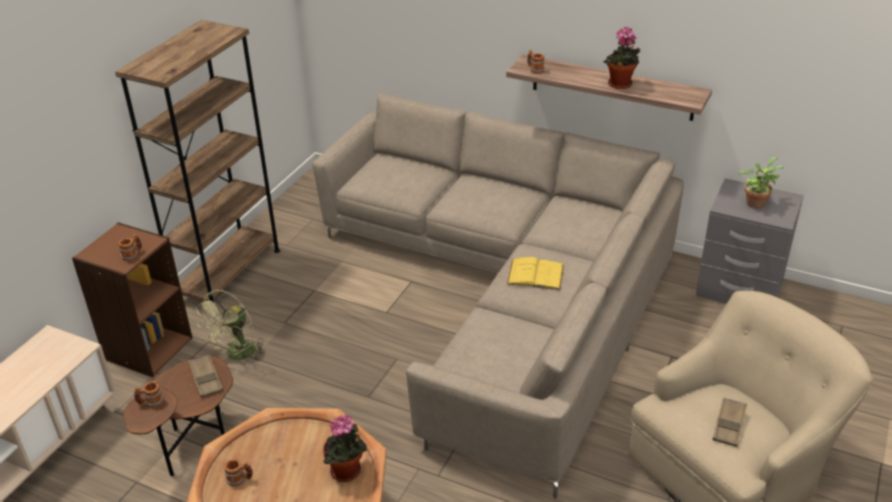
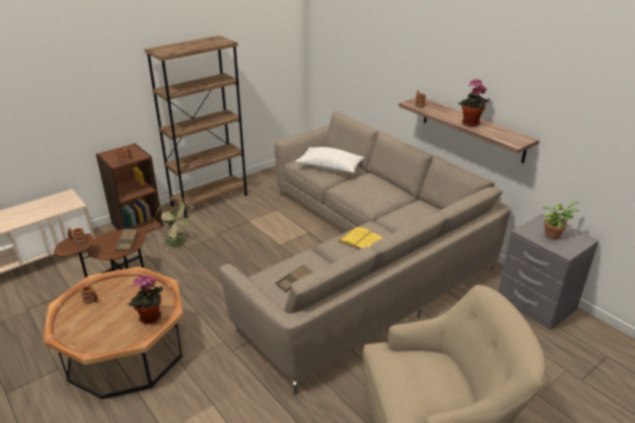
camera: 25 degrees right, 5 degrees down
(237, 355) = (178, 242): green fan -> green fan turned 105 degrees counterclockwise
(410, 180) = (330, 168): none -> white pillow
(729, 425) = (422, 383): brown tray -> brown tray (294, 280)

